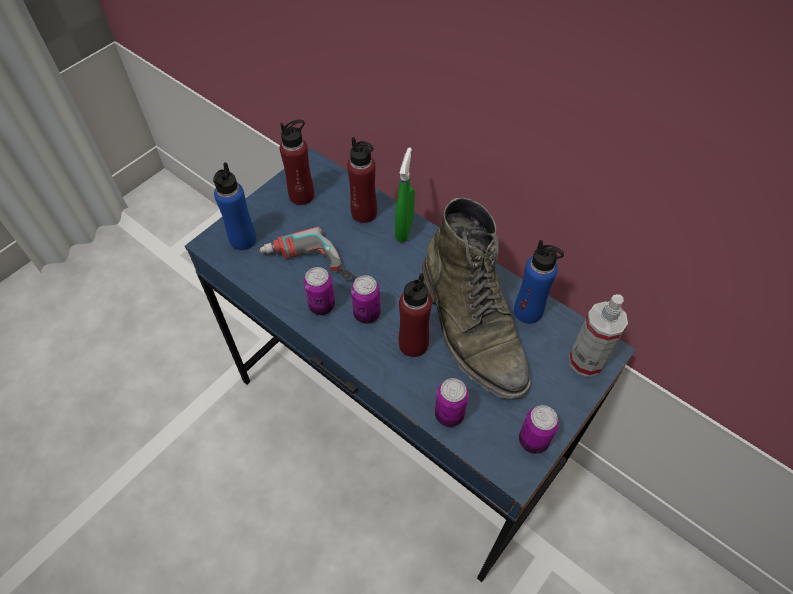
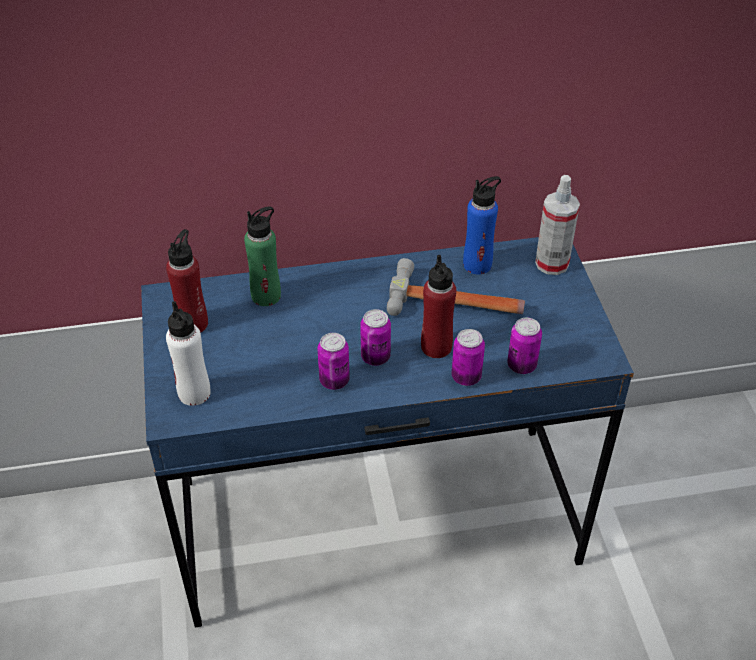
camera: 50 degrees left, 10 degrees down
(243, 240) = (194, 393): blue bottle -> white bottle
(308, 268) = (282, 366): power drill -> none
(364, 213) = (266, 296): red bottle -> green bottle
(404, 229) = (315, 282): green spray bottle -> none
(471, 326) = (456, 303): green boot -> hammer
(533, 441) = (588, 334): can -> can (466, 377)

